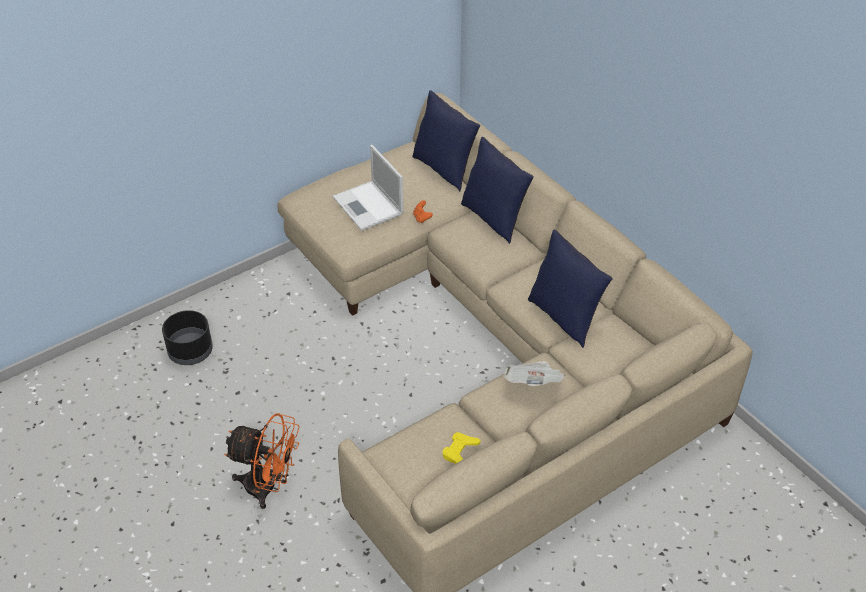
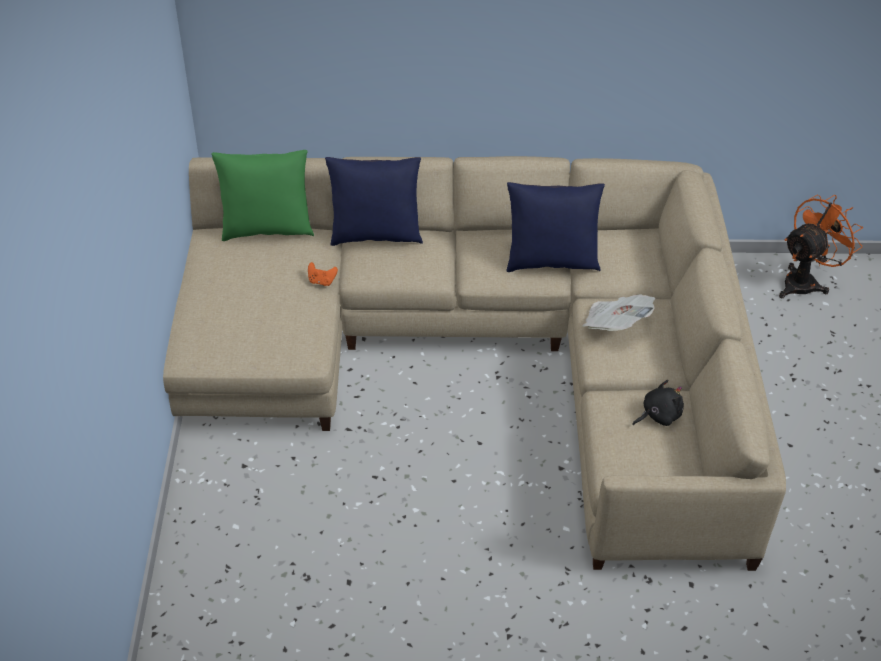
camera: 55 degrees left, 0 degrees up
(190, 351) = (245, 595): black planter -> none
(268, 487) = (505, 619): orange fan -> orange fan (805, 281)
(369, 206) = (264, 308): laptop -> none
(444, 169) = (267, 229): blue pillow -> green pillow
(460, 451) = (658, 415): yellow game controller -> black plush toy

